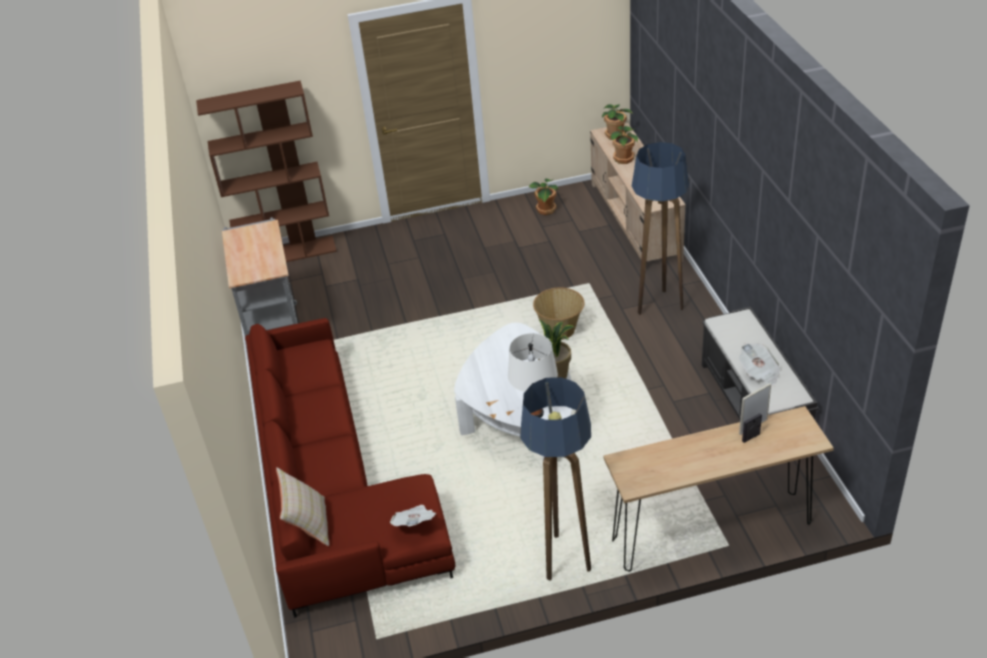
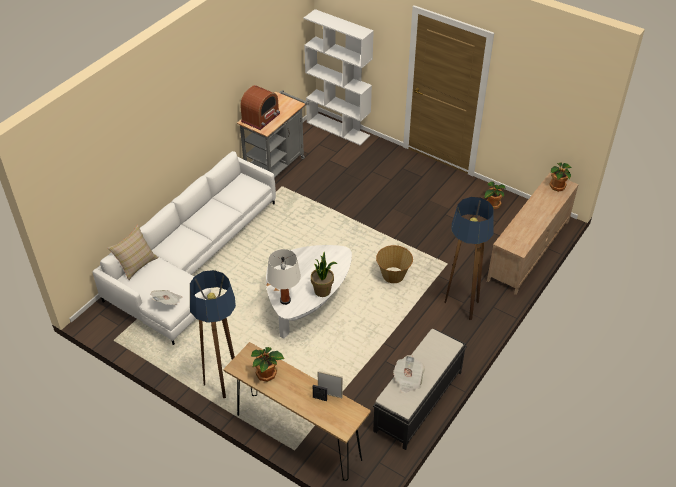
camera: 45 degrees right, 5 degrees up
(250, 263) = (260, 118): none -> radio
(288, 253) = (338, 129): brown bookcase -> white bookcase
(333, 487) = (192, 261): red sofa -> white sofa
(624, 158) = (538, 204): potted plant -> potted plant (267, 374)

